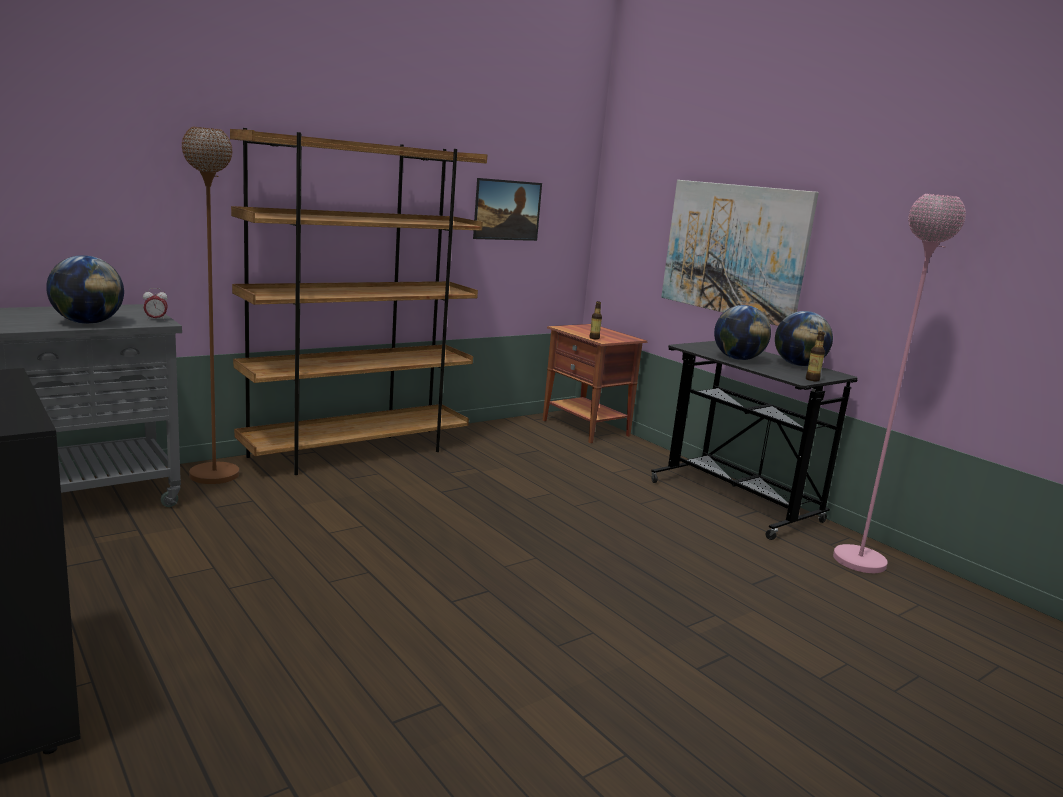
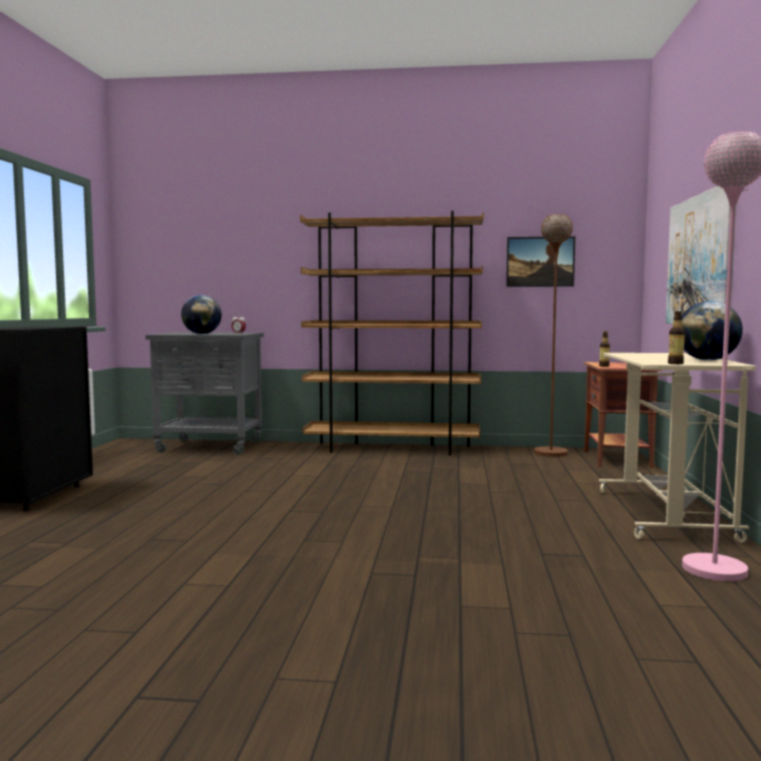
camera: 45 degrees right, 10 degrees down
(215, 475) = (287, 447): brown floor lamp -> brown floor lamp (551, 453)
(735, 501) = (664, 514): black desk -> beige desk
(737, 359) = (644, 357): globe -> none

